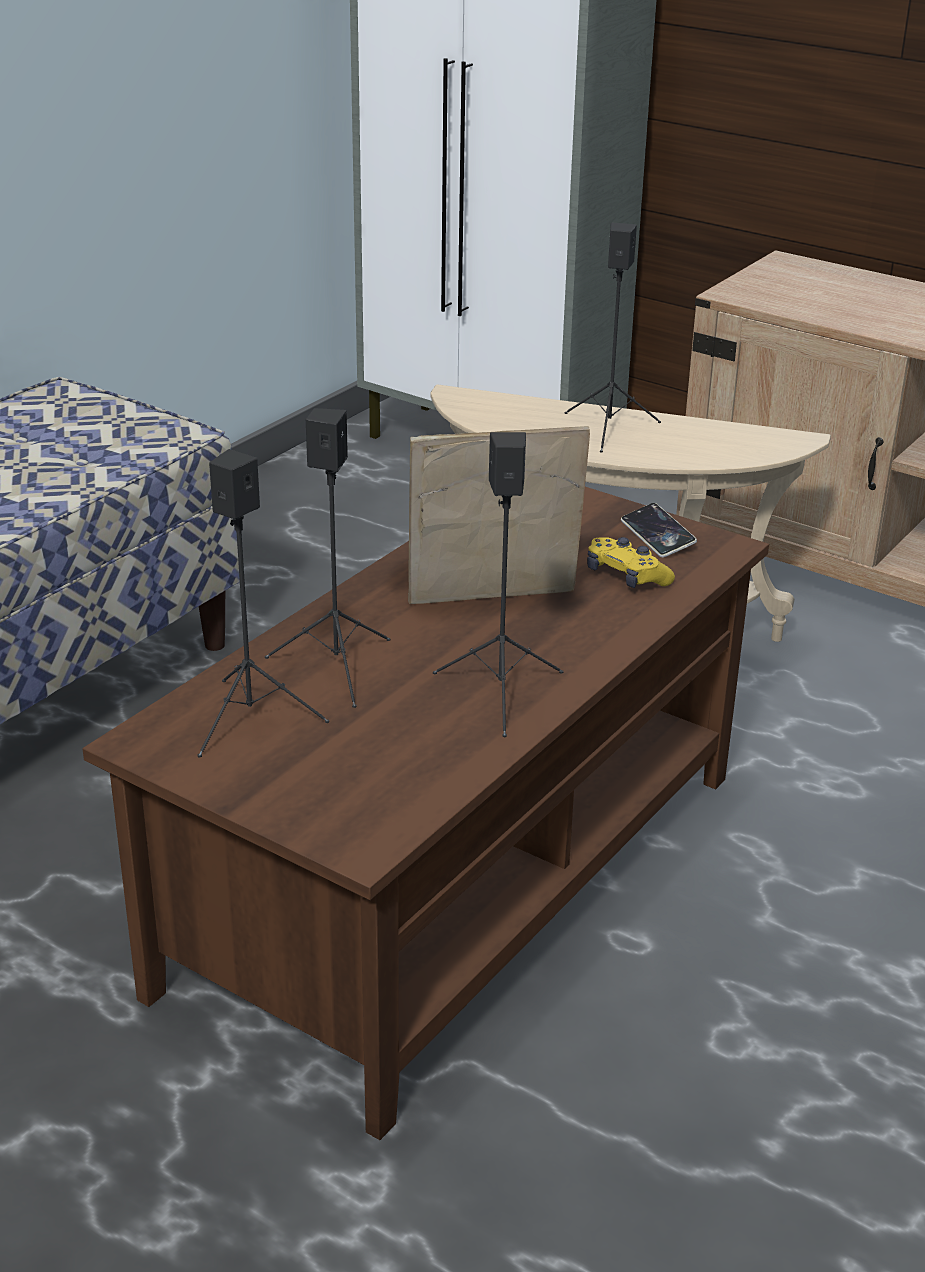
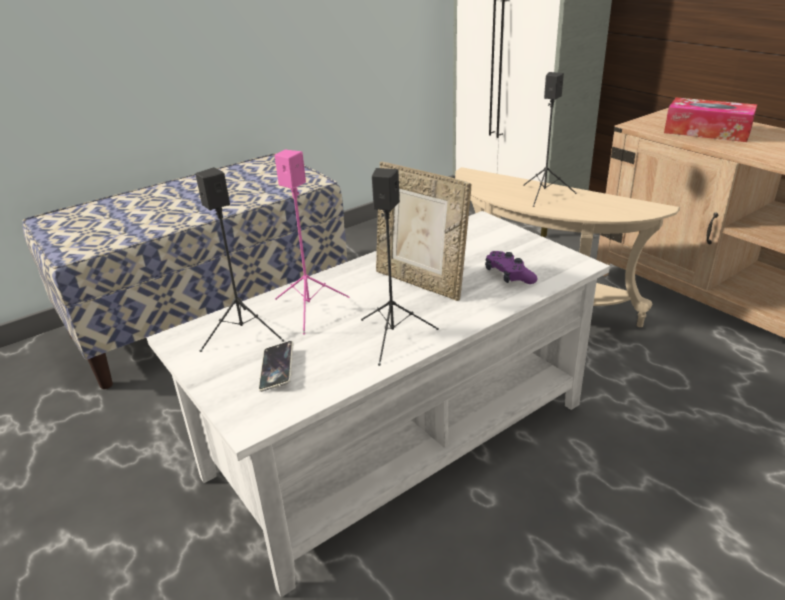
camera: 20 degrees right, 0 degrees up
(337, 666) = (310, 308): black speaker -> pink speaker
(458, 881) = (399, 440): brown coffee table -> white coffee table
(493, 602) = (421, 282): picture frame -> picture frame turned 150 degrees counterclockwise
(626, 576) = (508, 276): yellow game controller -> purple game controller
(657, 535) = (540, 254): phone -> phone (277, 369)
(846, 302) = (707, 131): none -> tissue box

